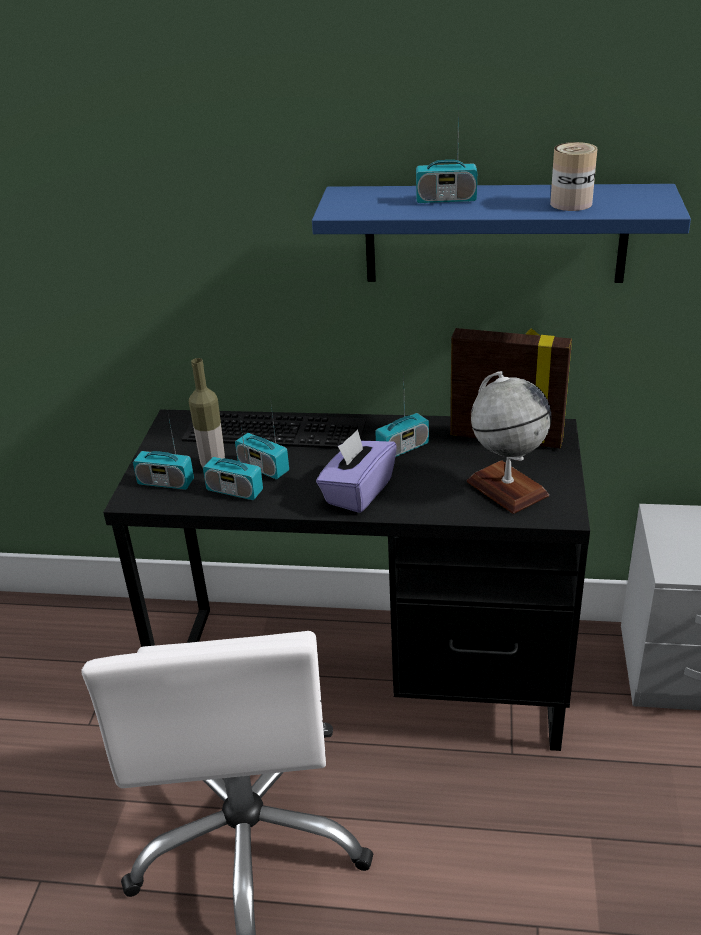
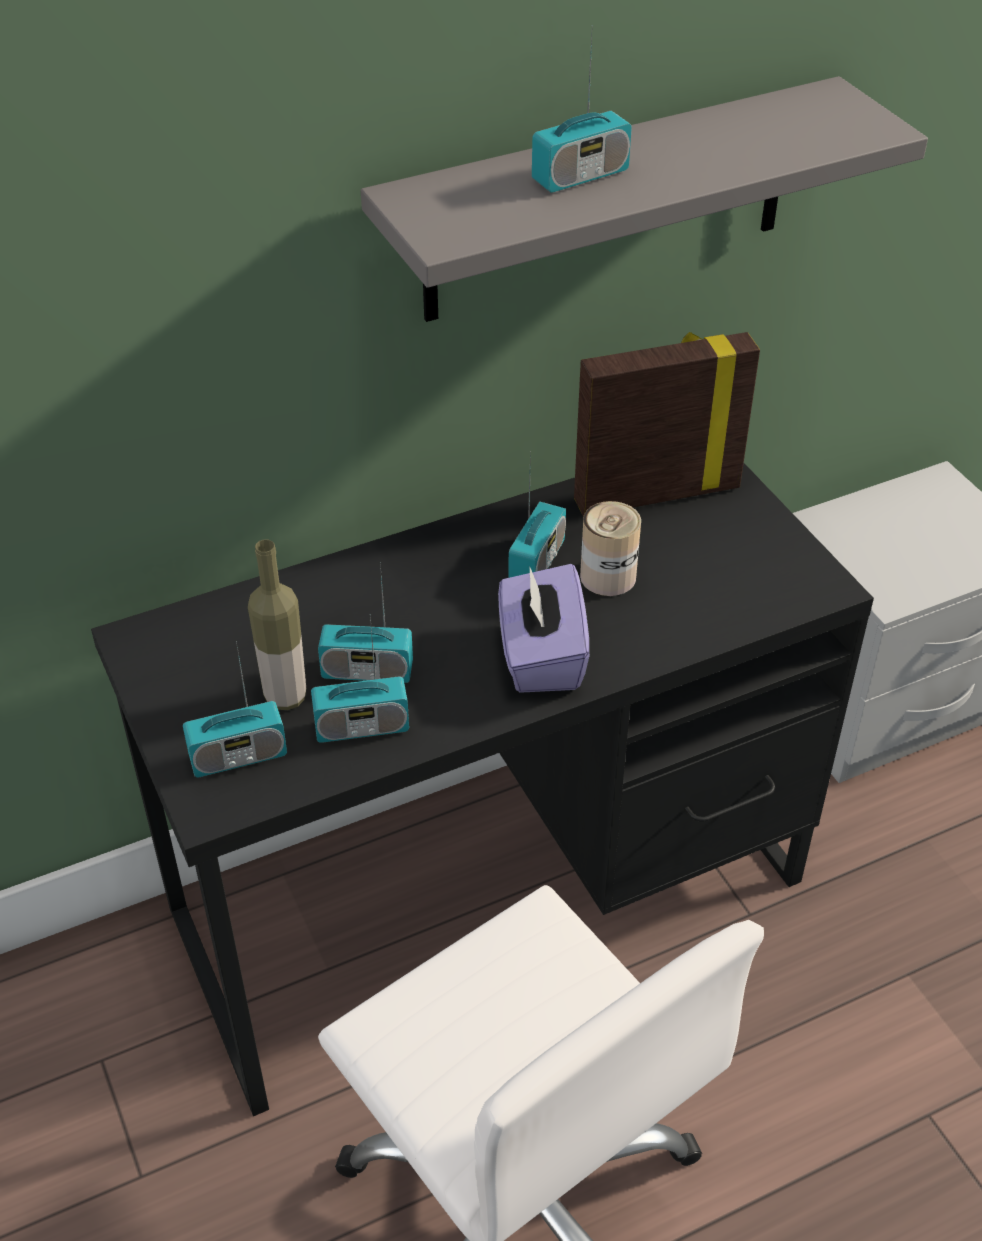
camera: 35 degrees left, 10 degrees up
(277, 429) = (323, 595): keyboard -> none
(494, 234) = (608, 202): blue shelf -> grey shelf
(506, 488) = (726, 574): globe -> none
(571, 203) = (757, 144): can -> can (608, 576)

